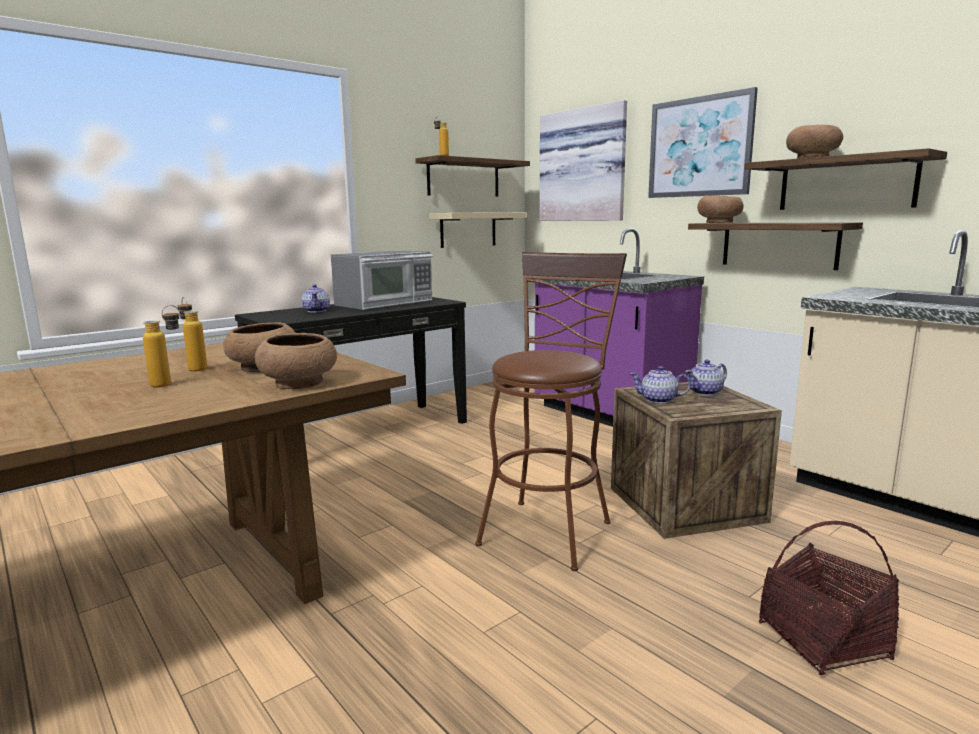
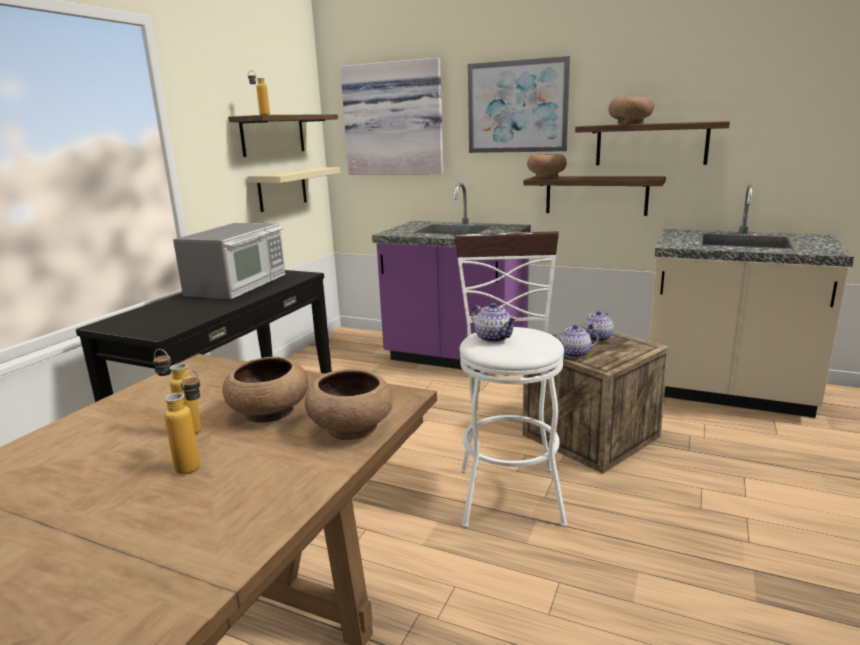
camera: 25 degrees left, 5 degrees up
(317, 311) = (177, 308): teapot -> teapot (493, 338)
(549, 527) = (508, 489): brown stool -> white stool
(823, 641) = (773, 530): basket -> none

